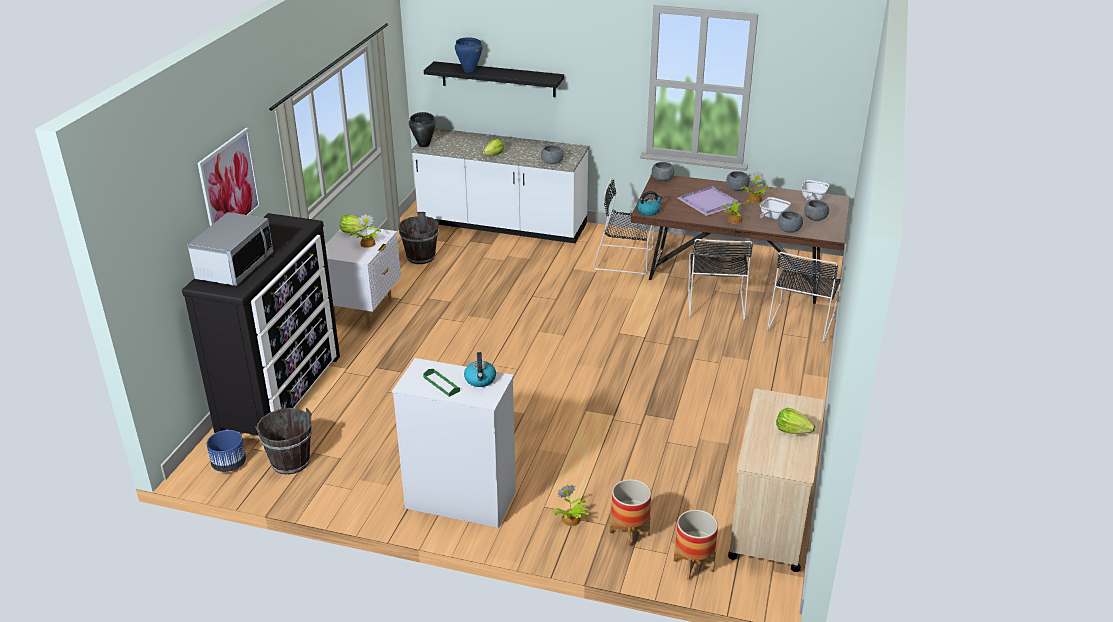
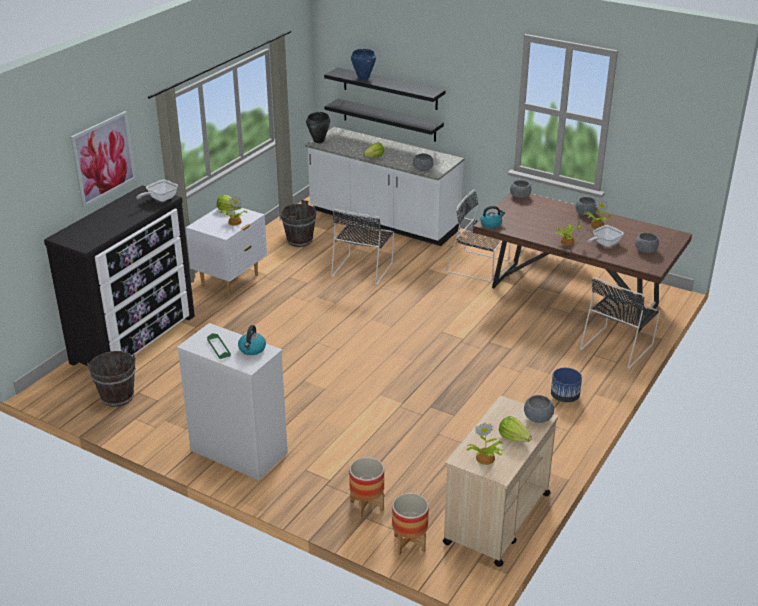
camera: 15 degrees right, 0 degrees up
(229, 464) = (69, 390): blue planter -> blue planter (564, 397)
(234, 267) = (92, 227): microwave -> none
(498, 114) = (389, 120): none -> black shelf
(571, 520) = (322, 485): potted plant -> potted plant (484, 459)
(709, 202) = (552, 223): purple tray -> none
(715, 302) = (544, 317): black chair -> black chair (363, 268)
(788, 230) = (613, 258): grey bowl -> grey bowl (537, 418)
(812, 199) = (653, 232): frying pan -> frying pan (160, 199)

